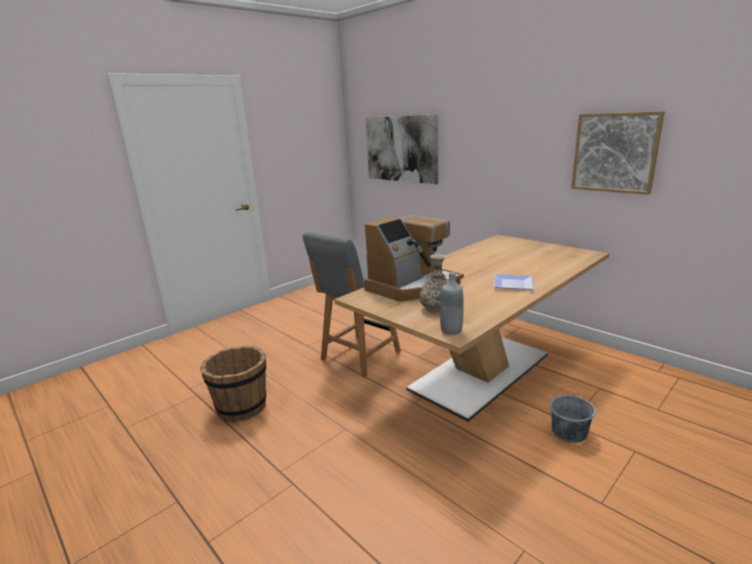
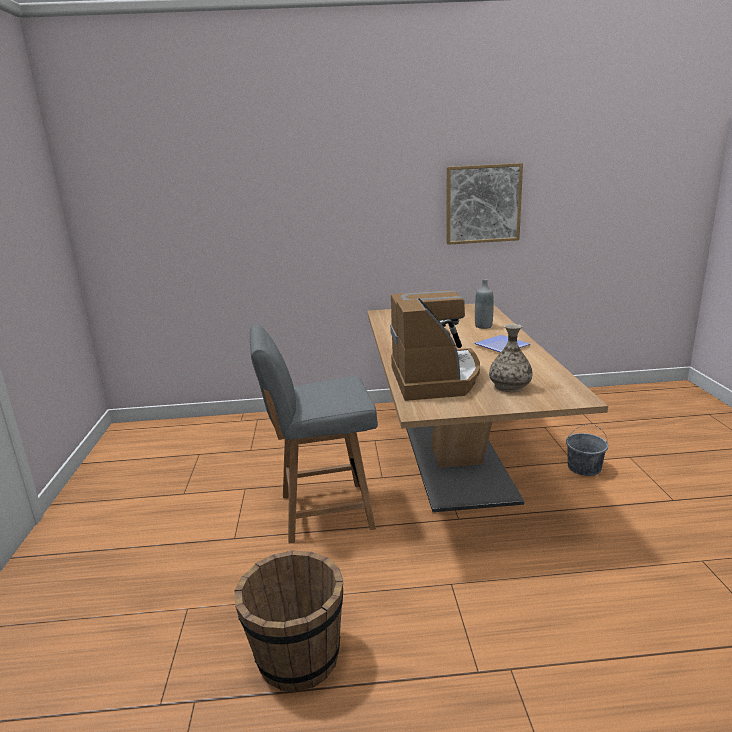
camera: 50 degrees left, 0 degrees up
(359, 356) = (323, 511): grey chair -> grey chair turned 90 degrees clockwise
(401, 149) = (194, 222): picture -> none
(451, 330) = (568, 397): grey bottle -> grey bottle (483, 326)

